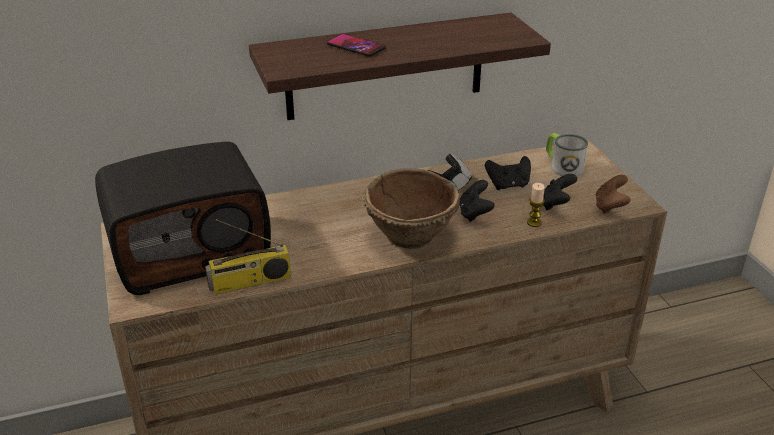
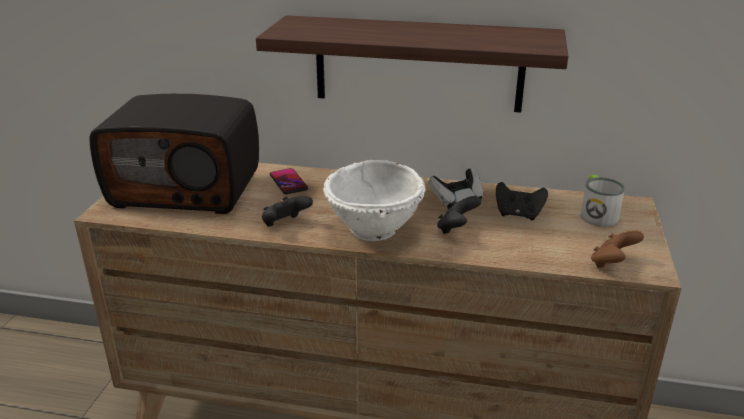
camera: 30 degrees right, 5 degrees down
(250, 282) = (201, 224): radio -> none
(356, 46) = (368, 29): phone -> phone (288, 182)
(411, 237) = (374, 230): brown bowl -> white bowl
(534, 222) = (509, 254): candle -> none
(556, 204) = (551, 244): black game controller -> black game controller (285, 224)

